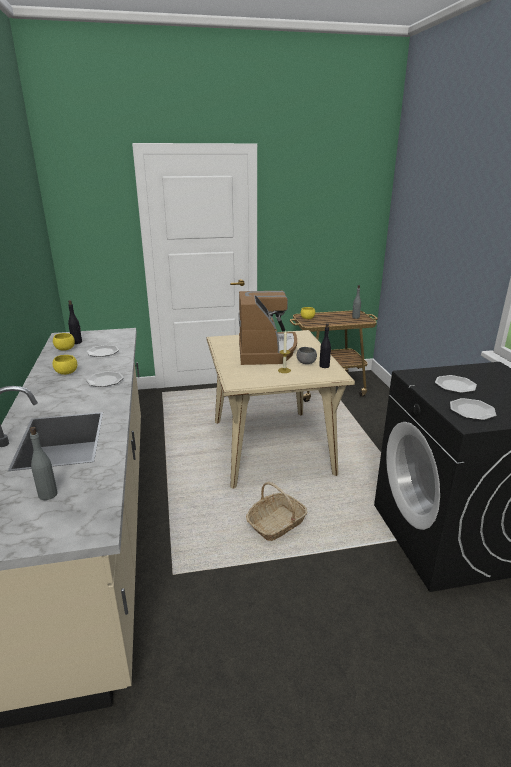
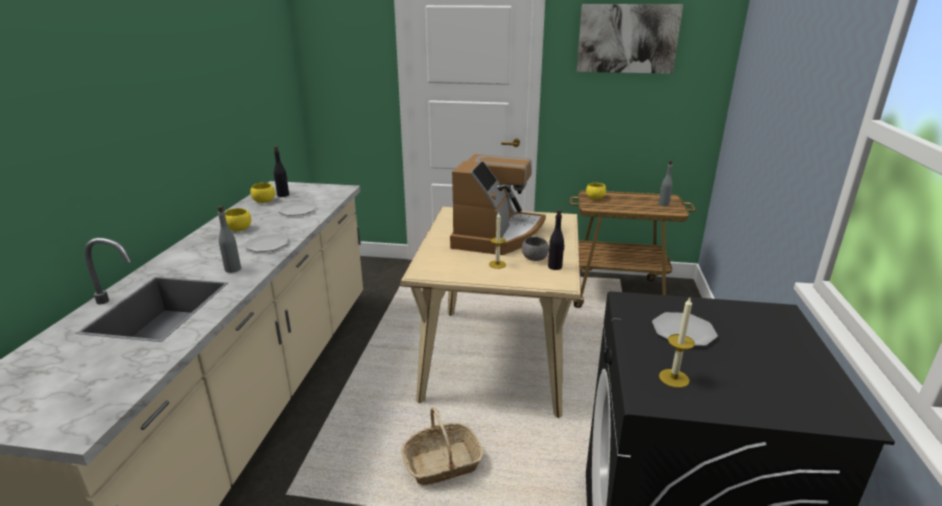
camera: 20 degrees right, 0 degrees up
(48, 494) = (81, 371): grey bottle -> grey bottle (233, 269)
(317, 198) = (627, 39): none -> picture
(472, 411) = (674, 378): plate -> candle

